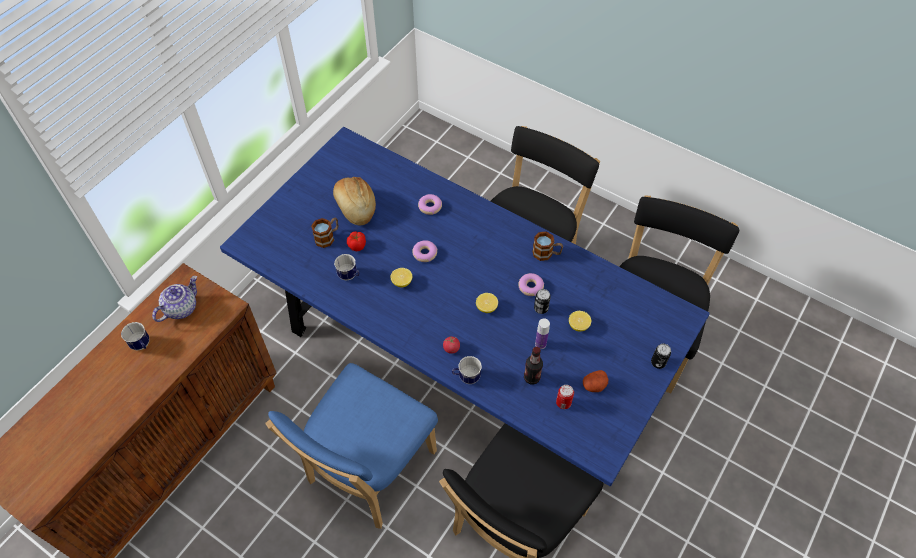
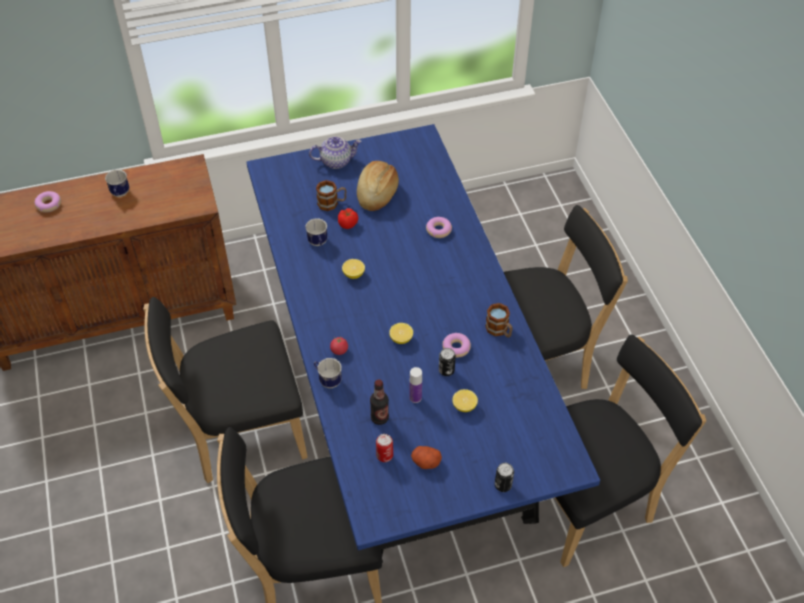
camera: 40 degrees right, 5 degrees down
(181, 308) = (170, 185): teapot -> teapot (336, 161)
(367, 471) = (240, 433): blue chair -> black chair
(424, 253) = (395, 264): donut -> donut (48, 204)

